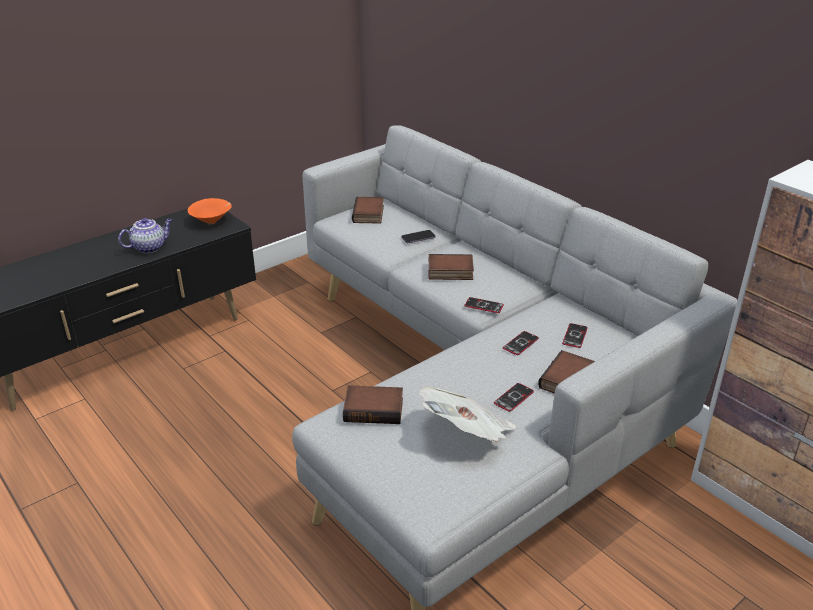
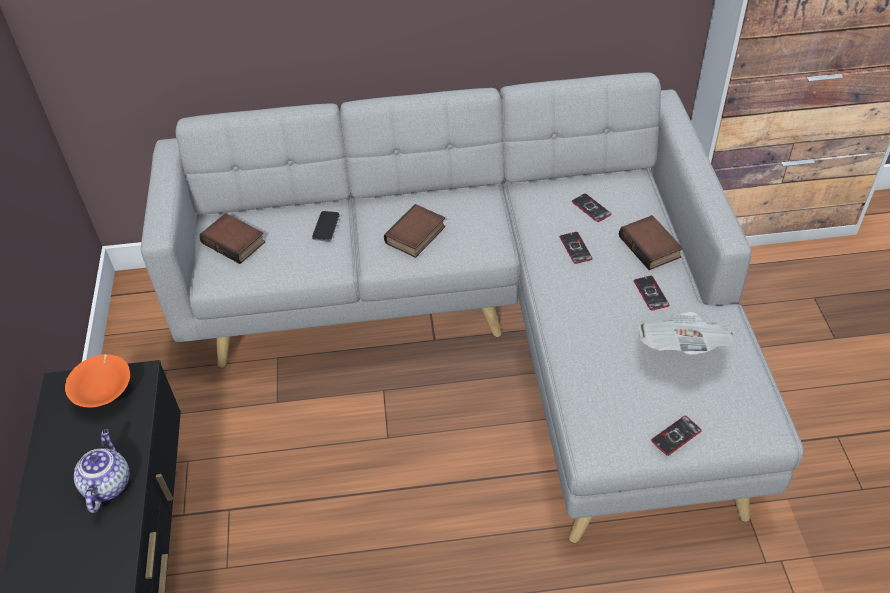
camera: 55 degrees left, 15 degrees up
(374, 409) = (603, 398): book -> none
(484, 306) = (495, 242): phone -> phone (676, 436)

